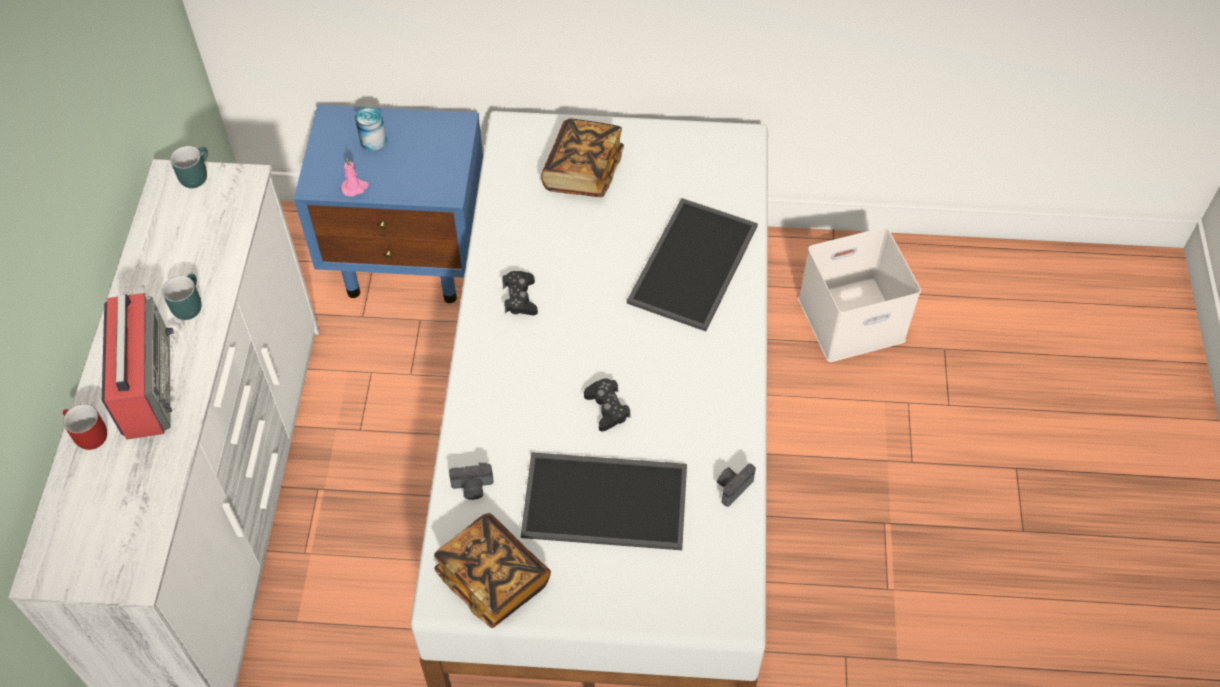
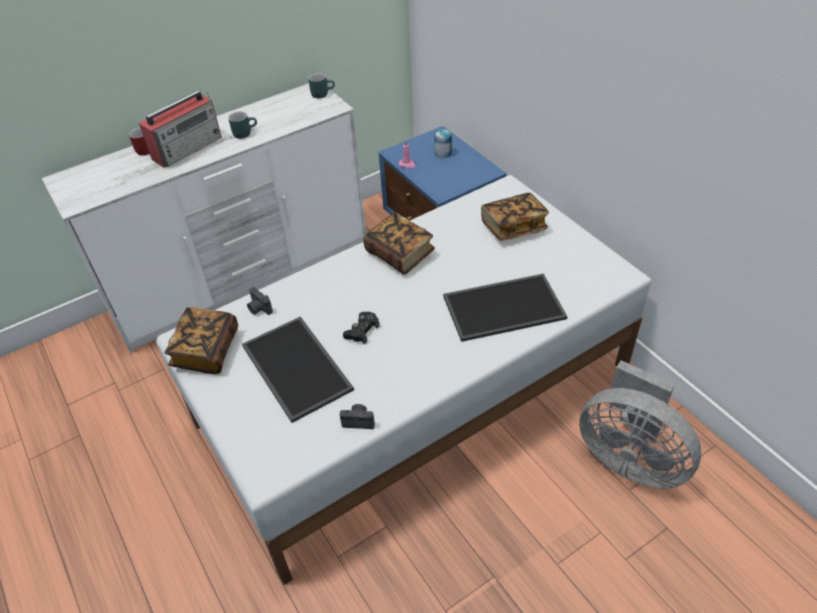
camera: 55 degrees right, 10 degrees down
(520, 298) = (400, 254): black game controller -> book
(852, 317) = (629, 457): white storage box -> grey fan

